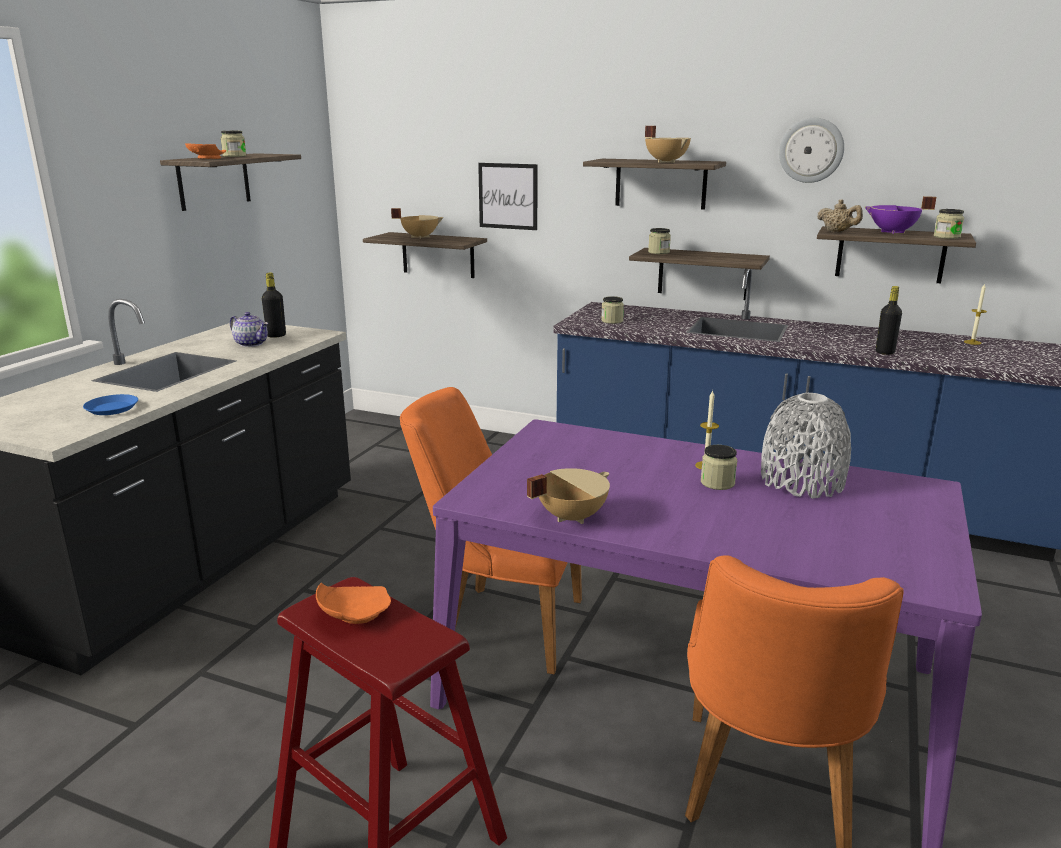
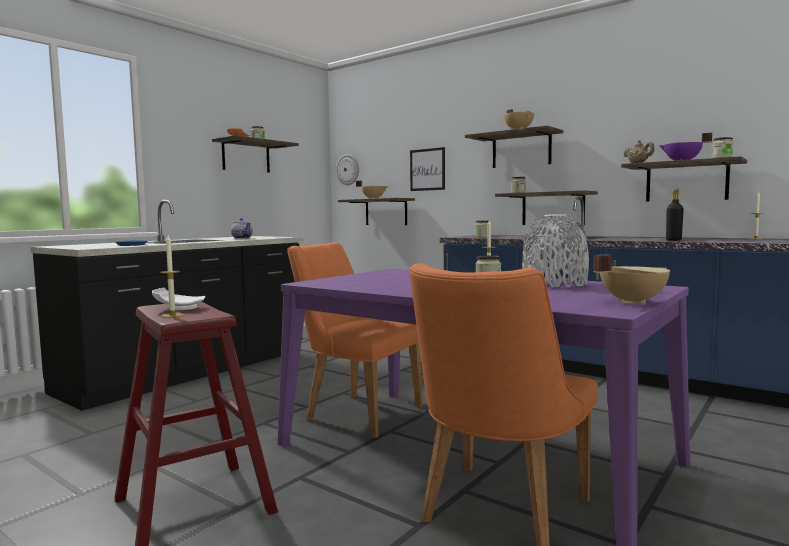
camera: 15 degrees right, 15 degrees down
(276, 335) = (260, 237): black bottle -> none
(353, 614) = (178, 308): orange plate -> white plate
(373, 646) = (172, 315): none -> candle
(570, 516) = (364, 287): beige cooking pot -> beige cooking pot (631, 302)
(811, 150) = (620, 115): wall clock -> wall clock (348, 169)

